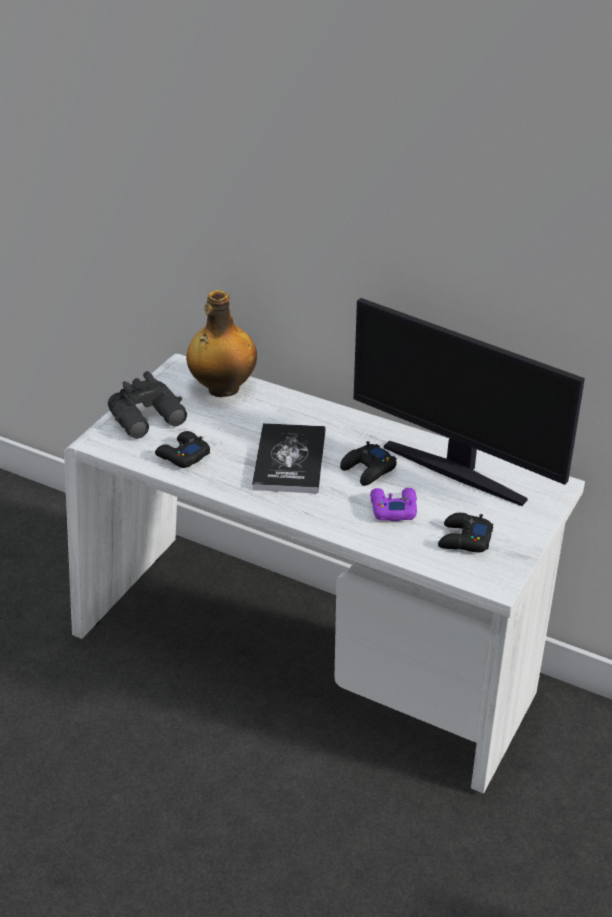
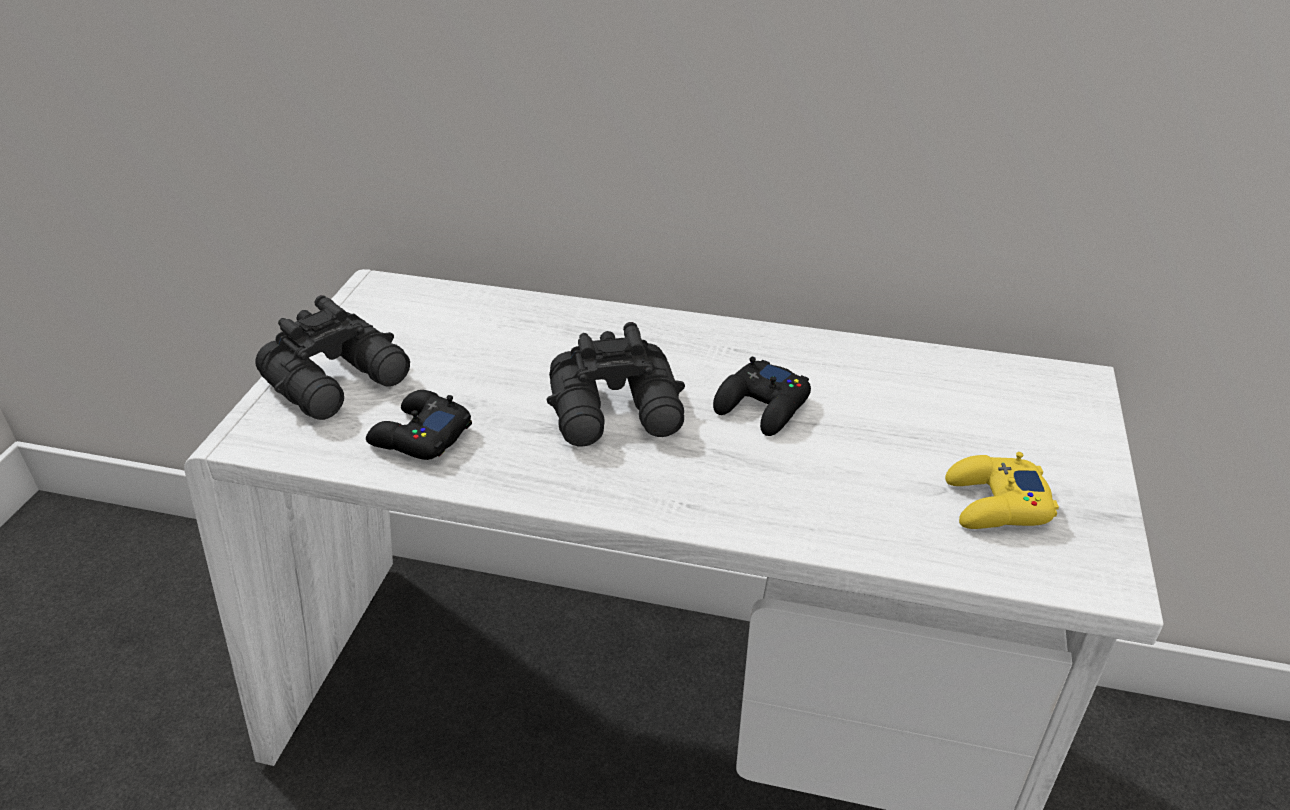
camera: 15 degrees left, 0 degrees up
(222, 389) = (457, 312): bottle -> none
(289, 460) = (619, 412): book -> black binoculars
(393, 508) = (841, 469): purple game controller -> none
(456, 470) = (907, 384): monitor -> none
(464, 539) = (996, 504): black game controller -> yellow game controller

